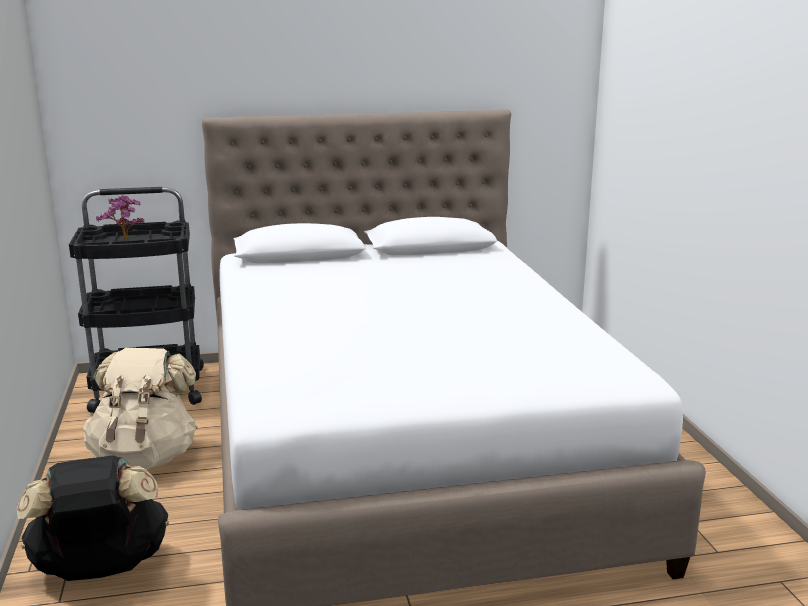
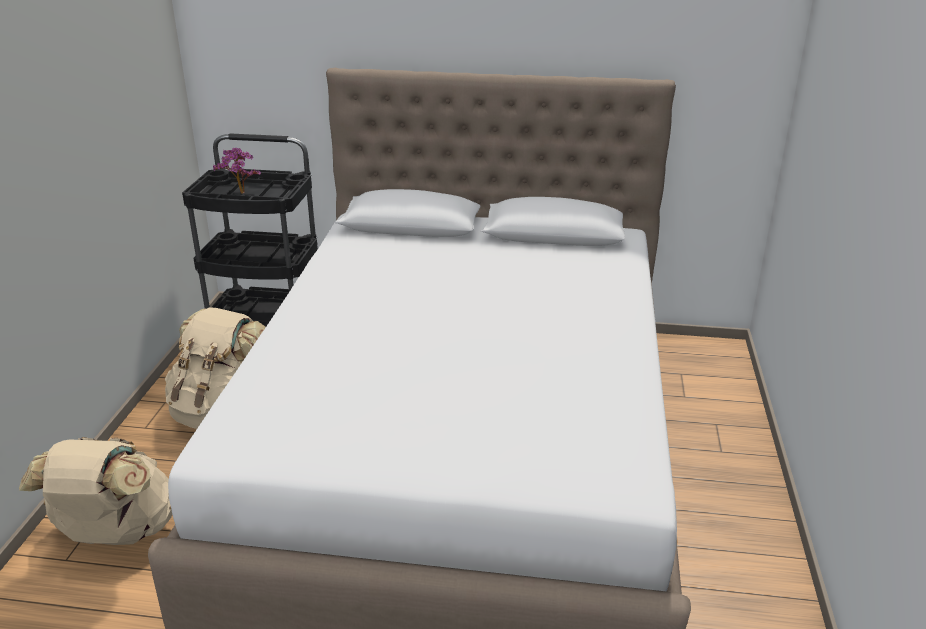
camera: 20 degrees right, 10 degrees up
(101, 570) = (116, 534): black backpack -> beige backpack

